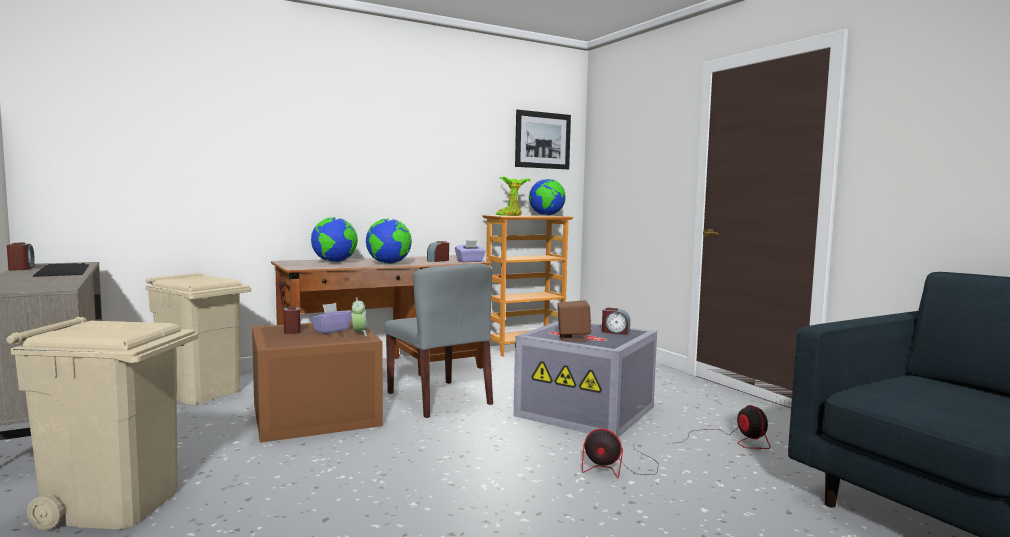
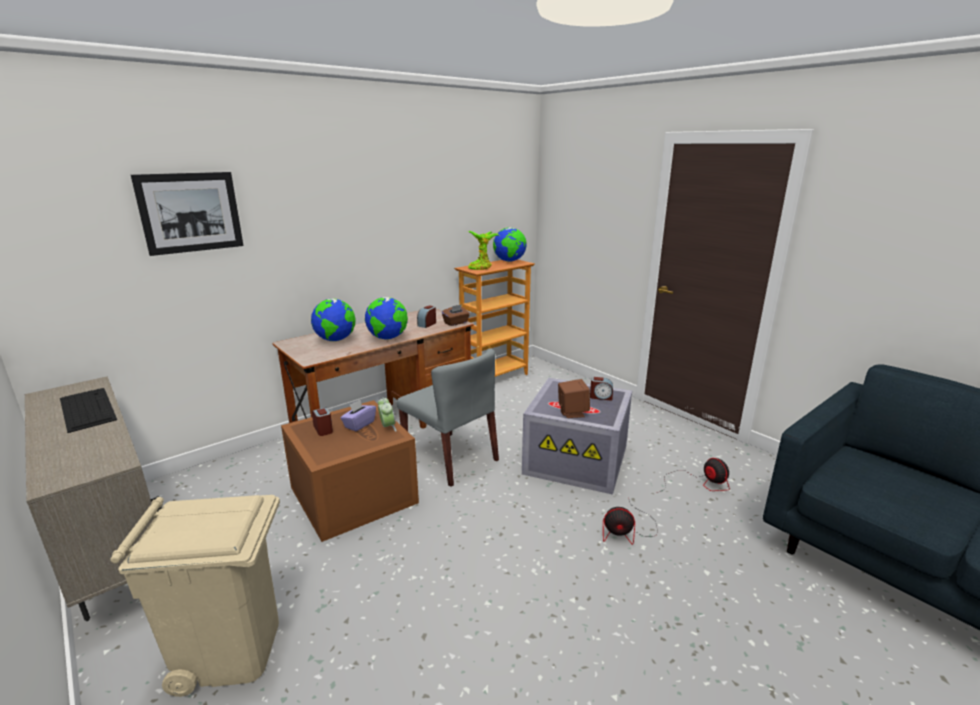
camera: 10 degrees left, 15 degrees up
(21, 268) = (38, 409): alarm clock -> none
(201, 392) = (233, 476): beige trash can -> none
(470, 261) = (456, 323): purple tissue box -> brown tissue box
(542, 140) = (502, 189): picture -> picture (190, 212)

